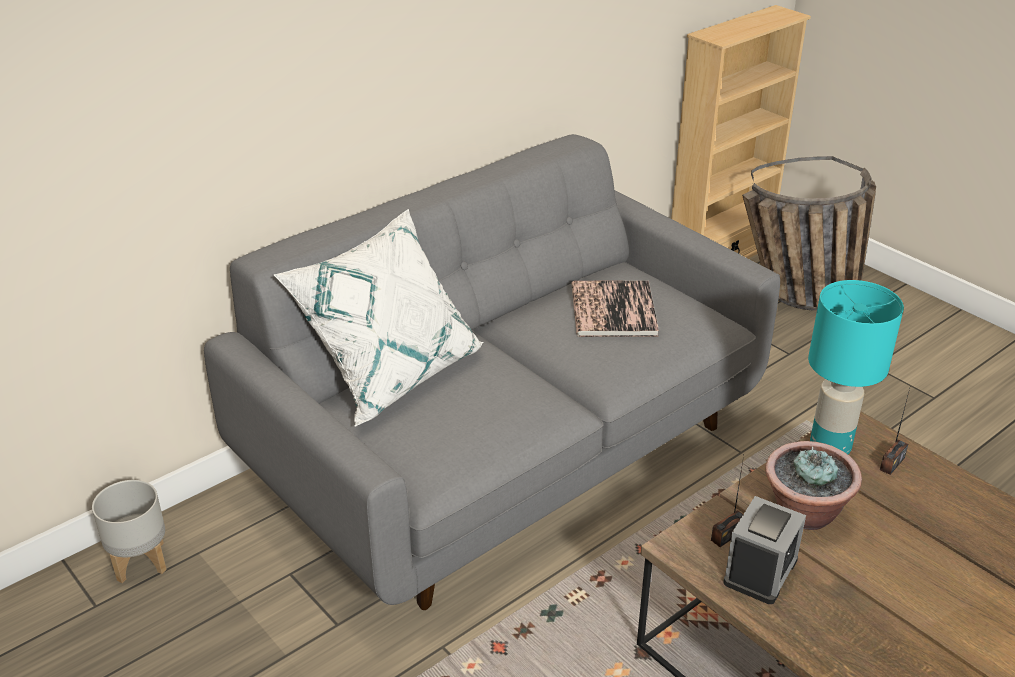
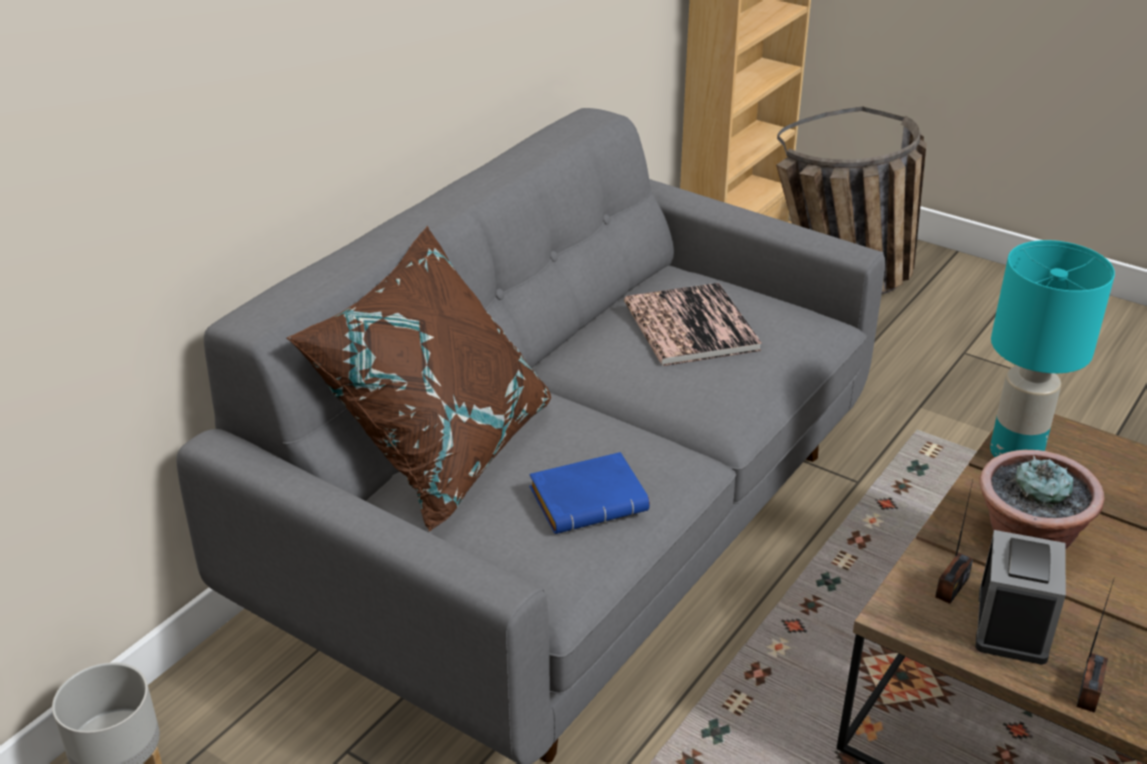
camera: 15 degrees left, 0 degrees up
(391, 372) = (440, 450): white pillow -> brown pillow
(479, 424) = (590, 499): none -> blue book
(891, 463) = (1094, 462): radio -> radio (1088, 692)

